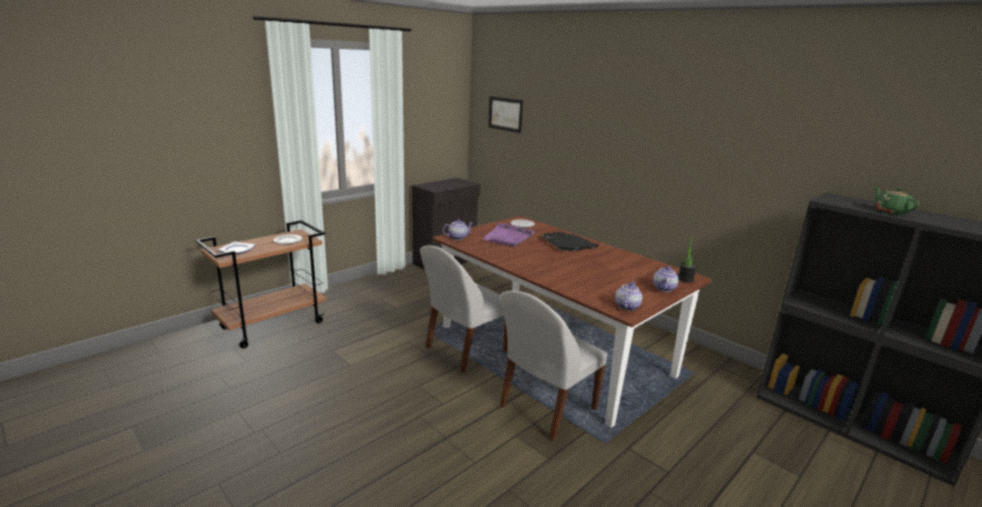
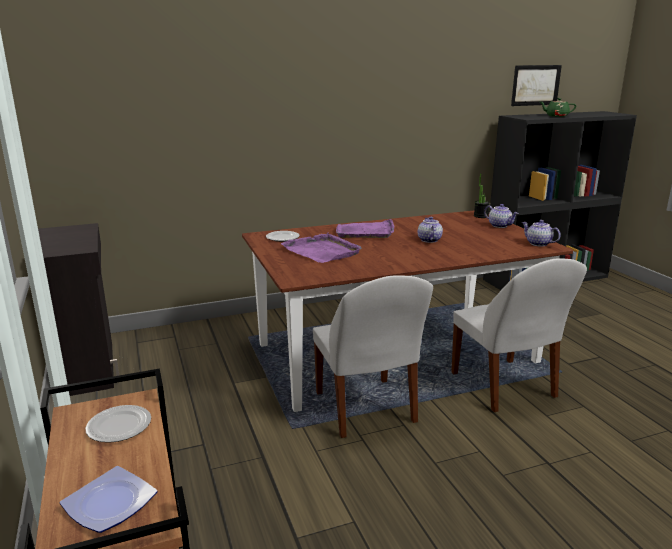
camera: 65 degrees left, 0 degrees up
(457, 237) = (299, 274): teapot -> teapot (428, 240)
(505, 114) = (107, 103): picture -> picture (535, 85)
(569, 244) = (365, 232): black tray -> purple tray

